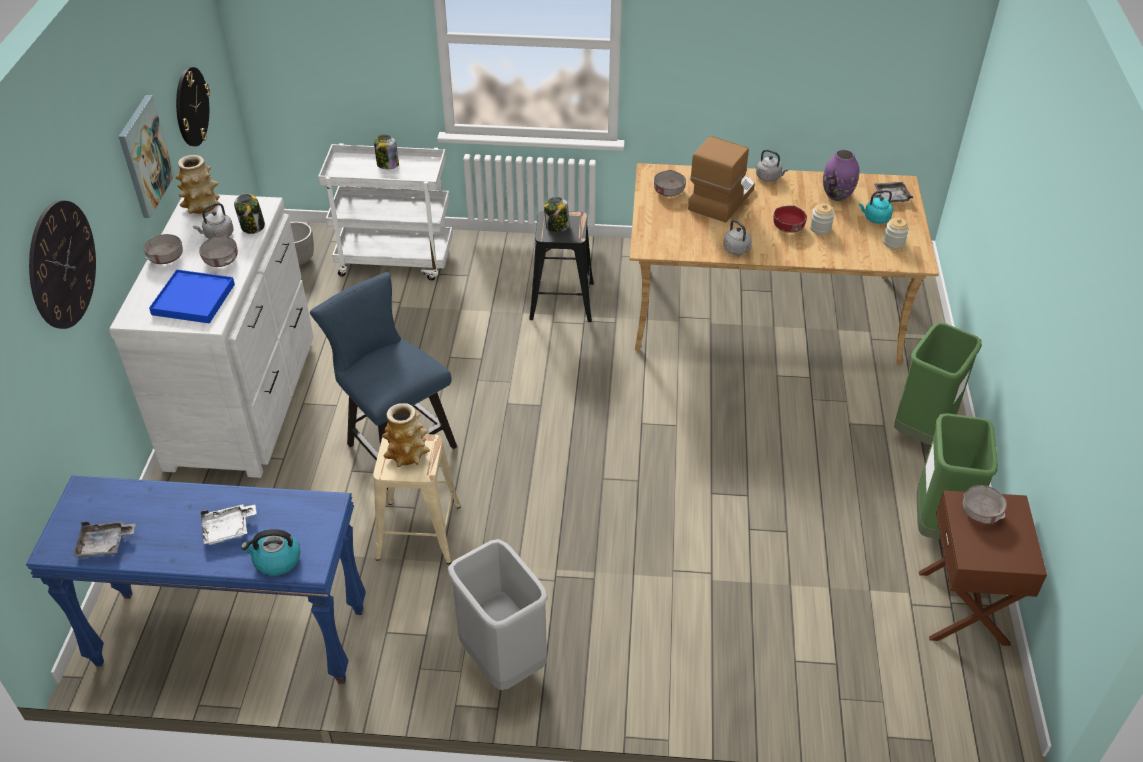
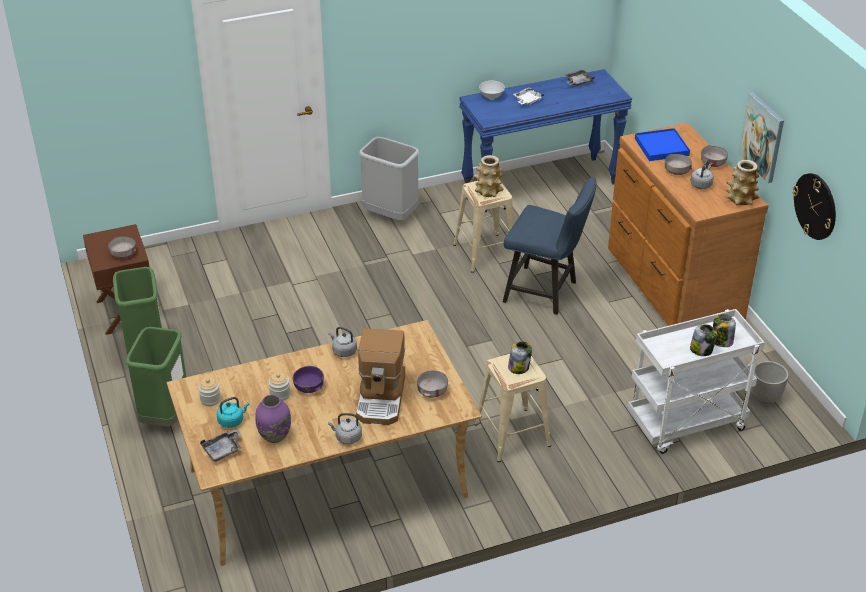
camera: 155 degrees right, 5 degrees down
(62, 264) = (691, 56): wall clock -> none
(245, 401) = (672, 285): white dresser -> brown dresser
(253, 226) = (687, 196): jar -> jar (721, 341)
(276, 560) = (491, 97): kettle -> white bowl
(561, 300) = (513, 434): black stool -> beige stool
(788, 227) = (309, 386): red bowl -> purple bowl

